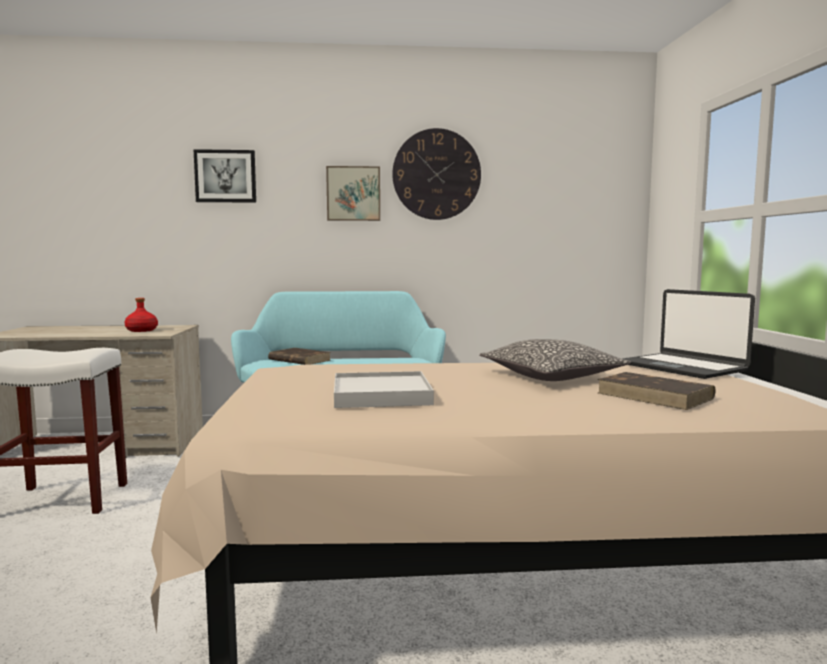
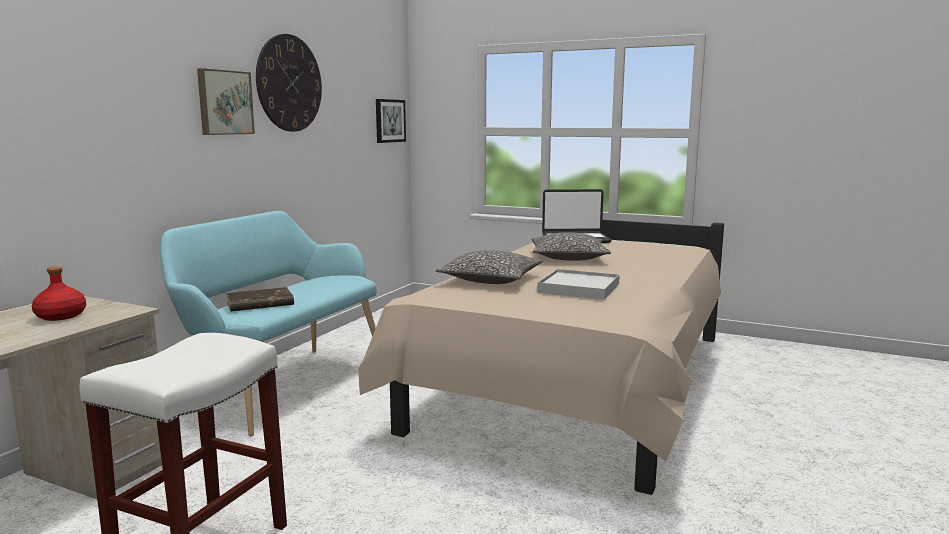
camera: 60 degrees left, 5 degrees up
(225, 176) = (83, 74): picture -> picture (389, 121)
(377, 370) = (490, 280): none -> pillow
(655, 396) = (639, 255): brown book -> none

